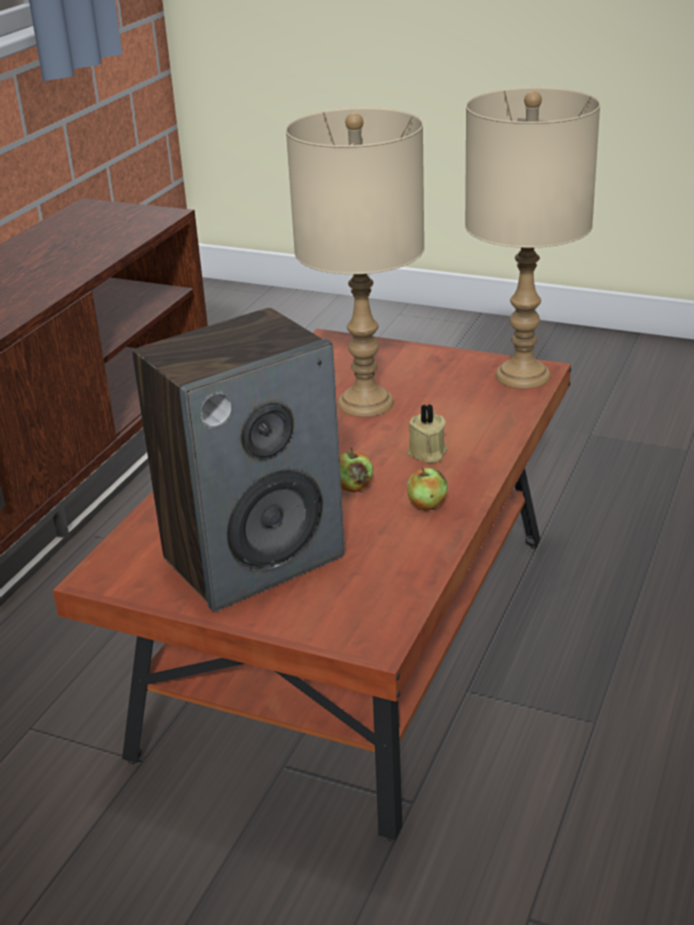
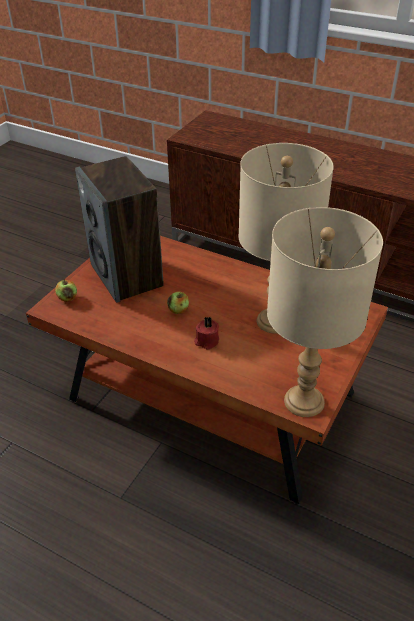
camera: 95 degrees right, 10 degrees up
(427, 453) = (206, 341): beige candle -> red candle
(427, 504) = (151, 335): apple -> apple (67, 298)

